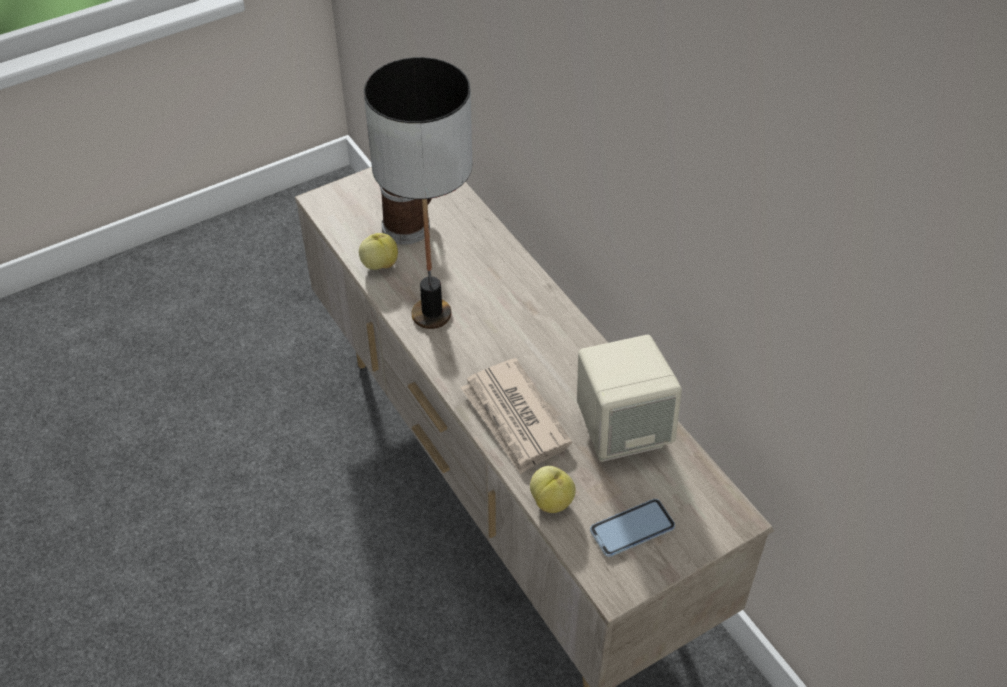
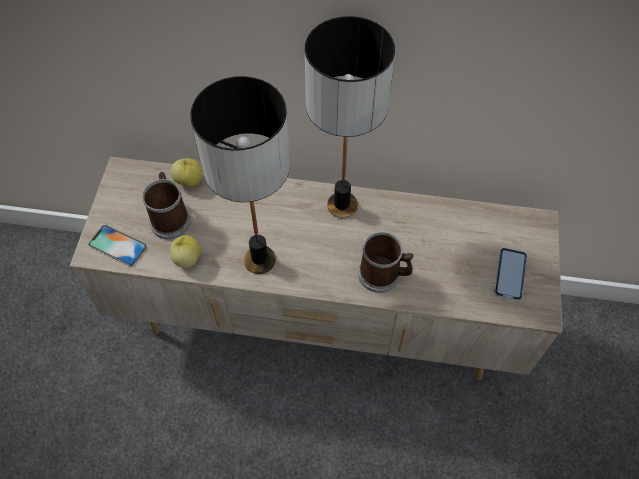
camera: 50 degrees left, 10 degrees up
(345, 211) = (117, 245): none -> phone
(515, 419) = (384, 275): newspaper -> mug
(552, 501) = (459, 299): apple -> apple (189, 180)
(562, 334) = (342, 205): none -> table lamp
(622, 431) = (439, 229): beige speaker -> none

